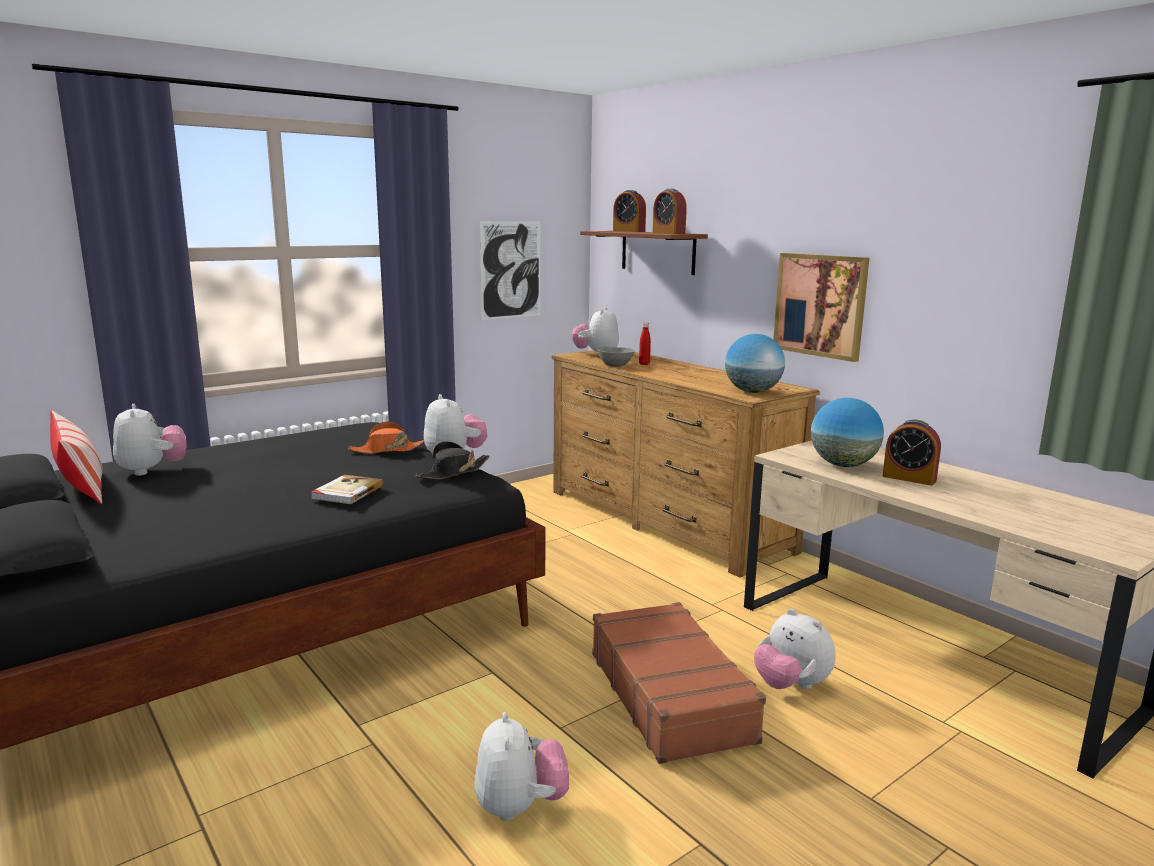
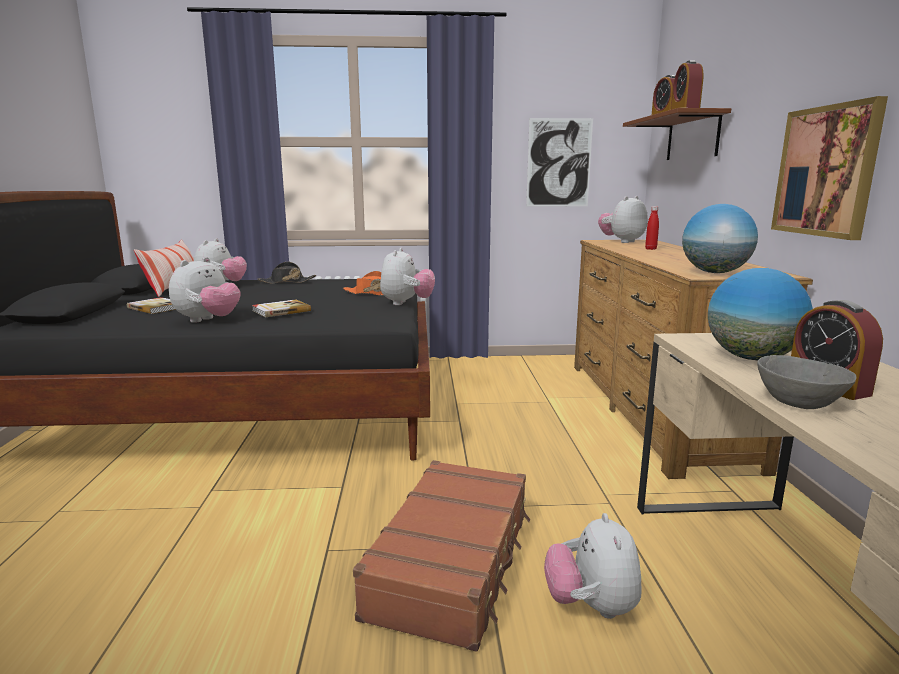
camera: 35 degrees right, 0 degrees up
(151, 519) = (157, 307): none -> book
(453, 472) = (375, 310): black hat -> black hat (287, 282)
(520, 806) = (210, 600): plush toy -> plush toy (208, 321)
(615, 365) = (619, 248): grey bowl -> grey bowl (800, 403)

